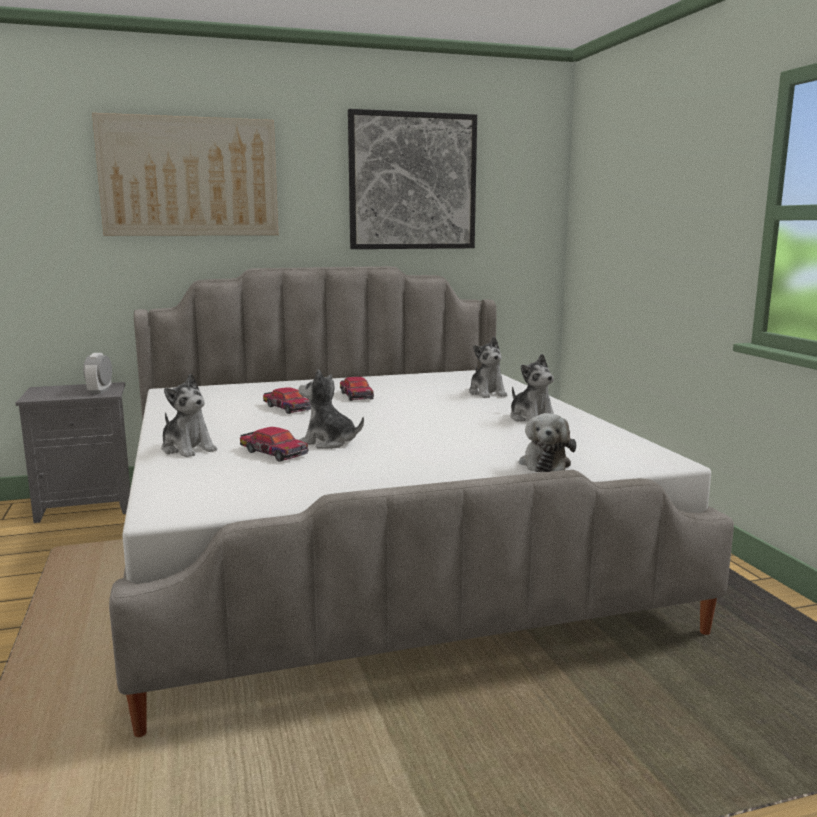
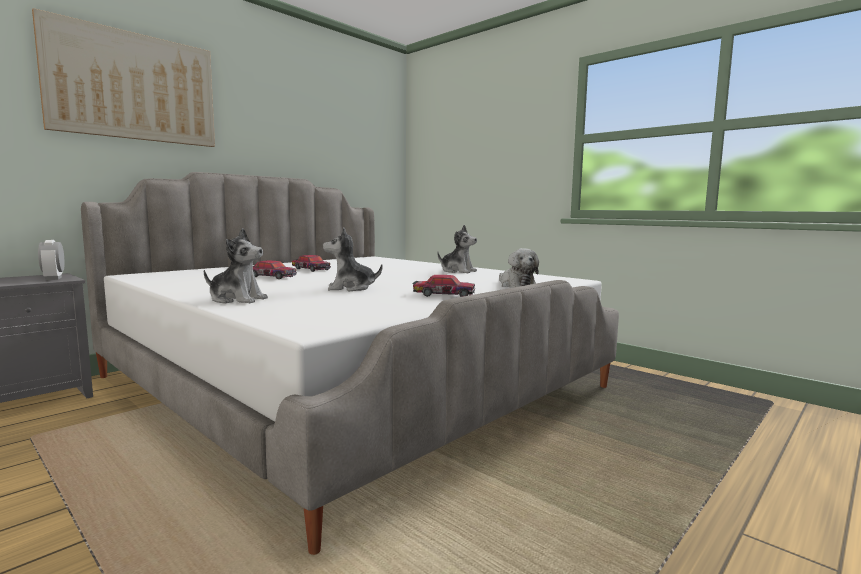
camera: 30 degrees left, 5 degrees down
(274, 453) = (320, 295): toy car -> toy car (443, 295)
(412, 182) = (312, 118): picture -> none
(487, 393) = (400, 264): plush toy -> none

